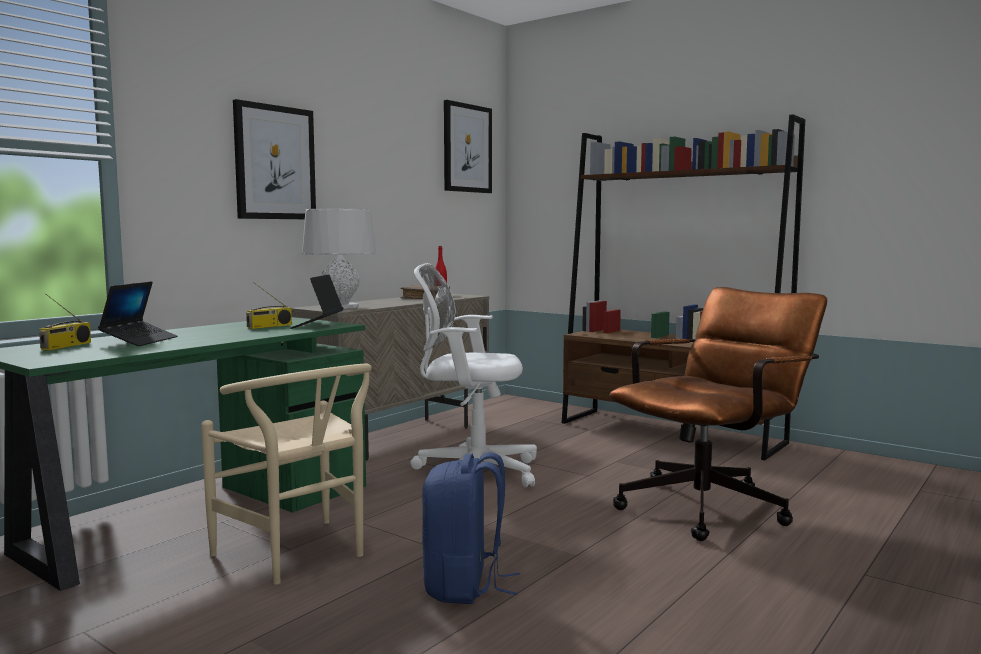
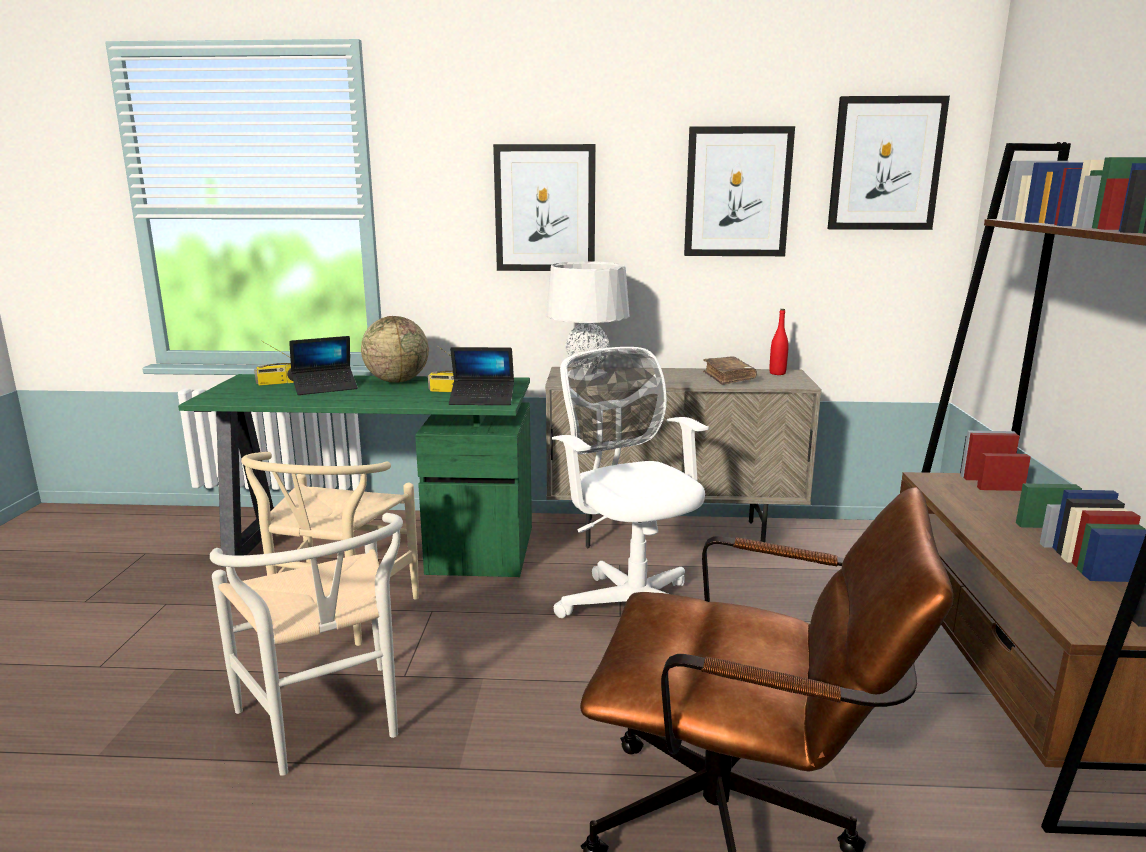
camera: 55 degrees right, 10 degrees up
(189, 330) = (397, 381): none -> globe
(317, 325) = (482, 400): laptop -> laptop turned 150 degrees counterclockwise
(397, 160) = (737, 192): none -> picture
(465, 586) = (328, 726): blue backpack -> white chair

